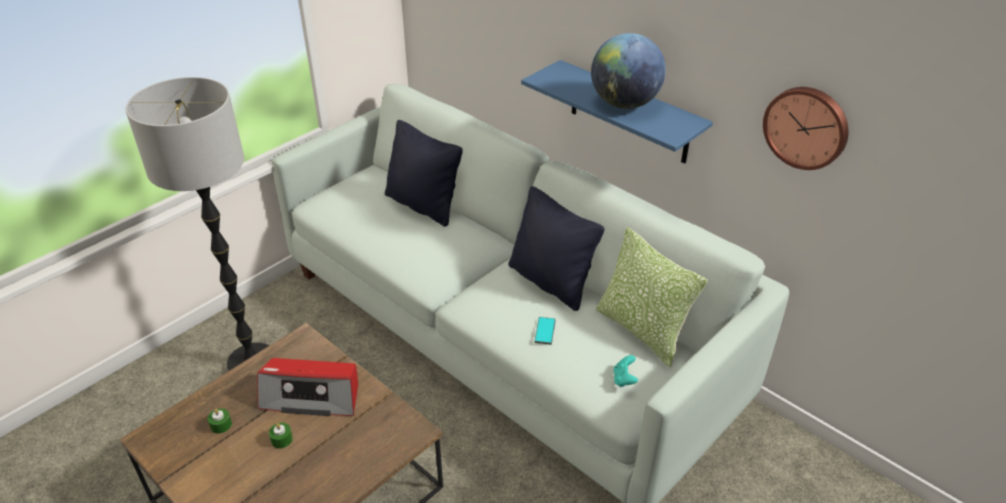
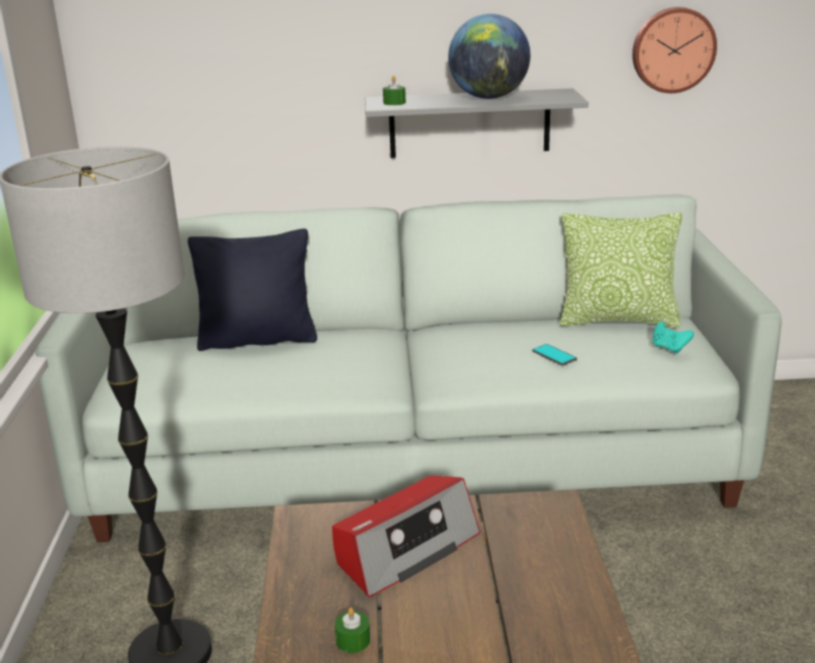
camera: 45 degrees left, 15 degrees down
(282, 439) = (447, 600): green candle -> green candle (394, 103)
(551, 282) = (489, 329): black pillow -> none
(629, 113) = (469, 123): blue shelf -> grey shelf

